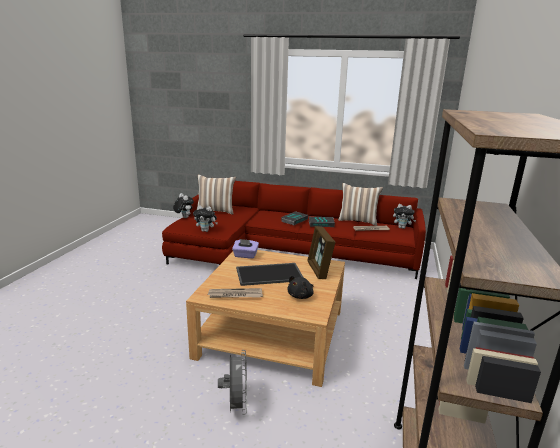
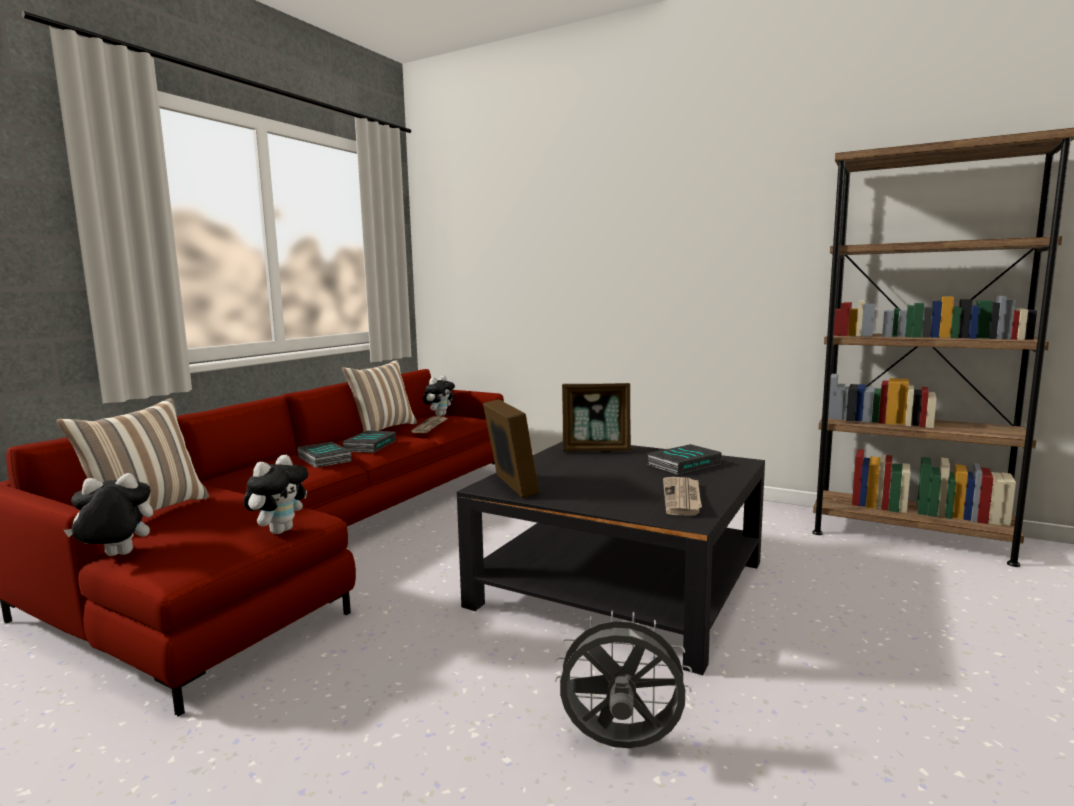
camera: 75 degrees left, 10 degrees down
(236, 406) = (825, 630): grey fan -> grey fan (620, 746)
(245, 256) = (511, 486): purple tissue box -> picture frame
(269, 274) = (601, 475): tray -> none
(272, 333) = (620, 583): beige coffee table -> black coffee table
(301, 296) = (683, 464): black plush toy -> book

